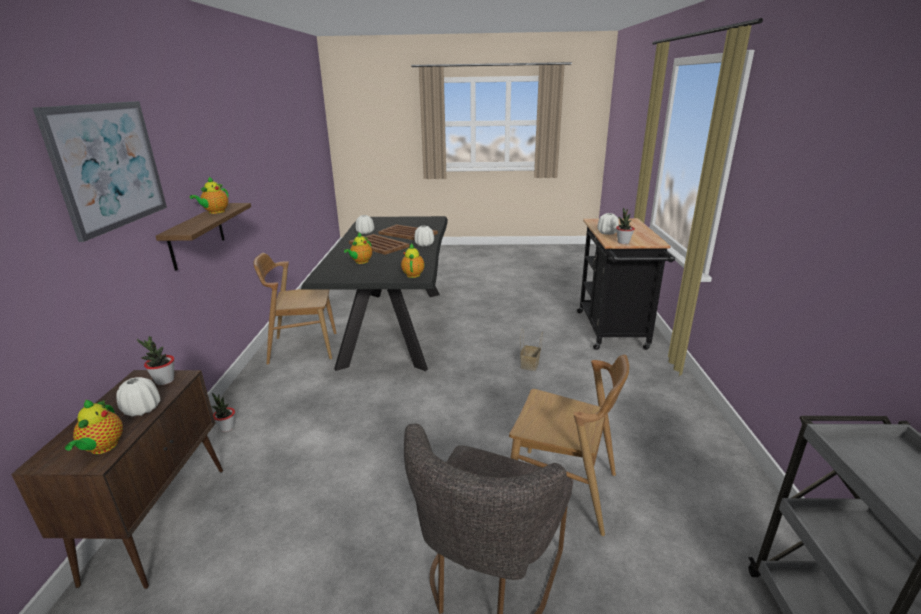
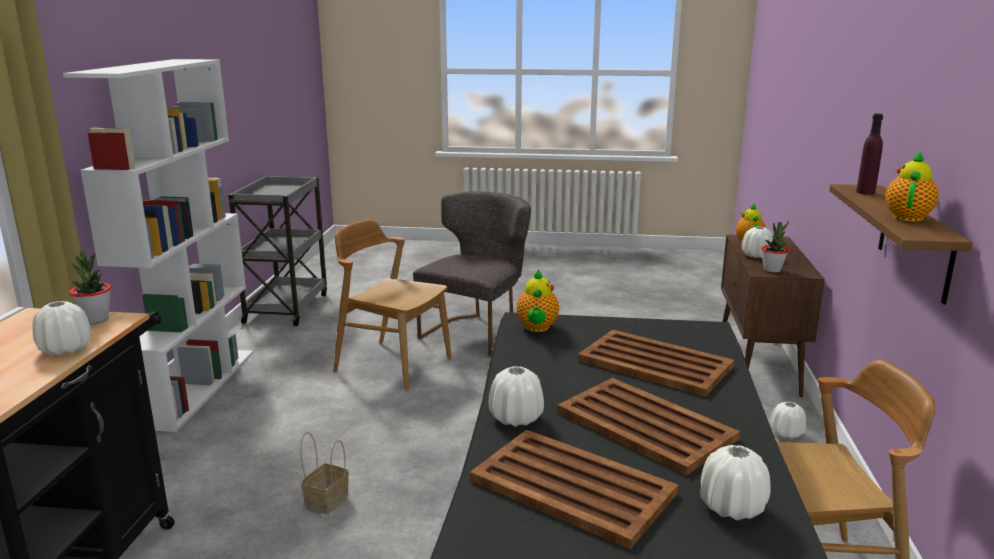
camera: 175 degrees left, 5 degrees down
(108, 166) = (881, 78): picture -> none
(189, 227) = (865, 192): none -> purple bottle
(227, 428) = (786, 433): potted plant -> white vase
(360, 262) = (656, 364): teapot -> brown tray
(717, 442) = (195, 387): none -> white bookcase

